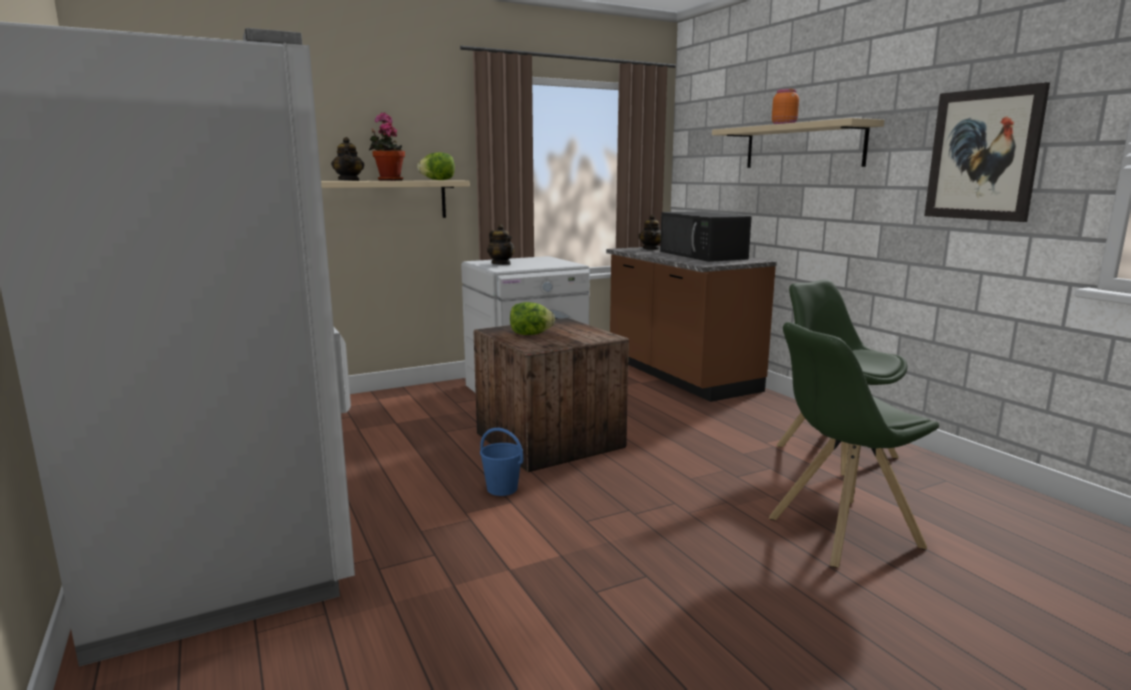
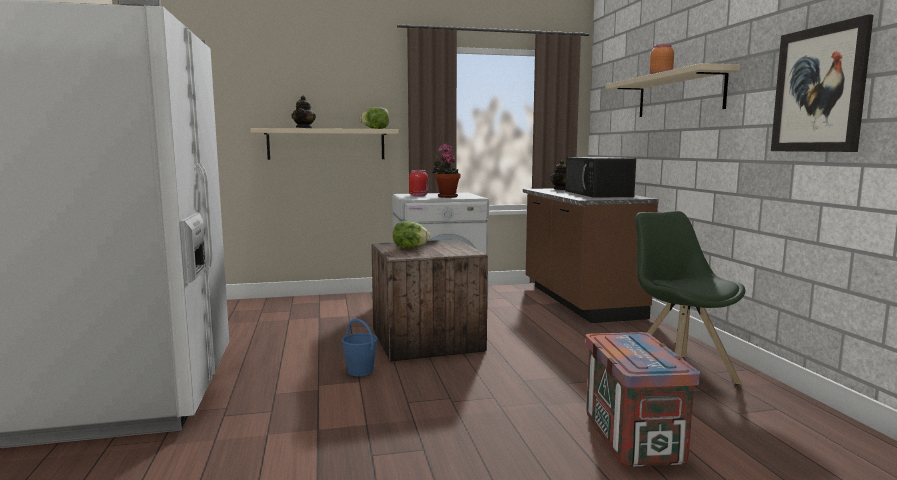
camera: 15 degrees right, 5 degrees down
(388, 180) = (336, 128): potted plant -> potted plant (446, 196)
(501, 264) = (418, 195): teapot -> red jar
(842, 532) = (632, 439): green chair -> crate

